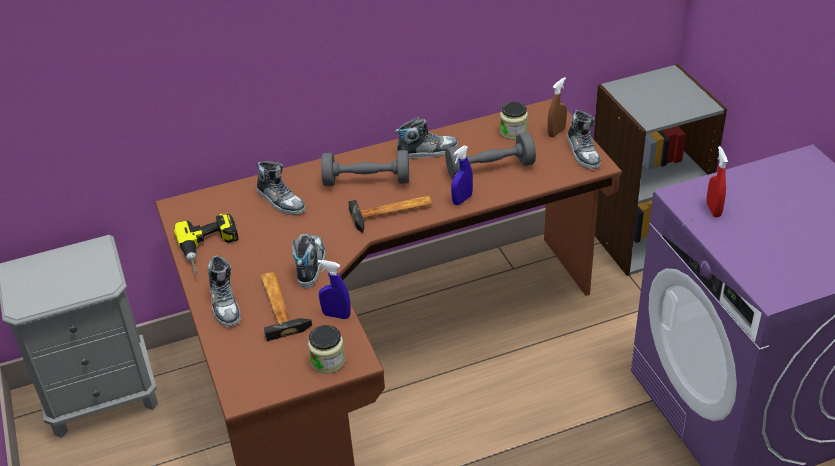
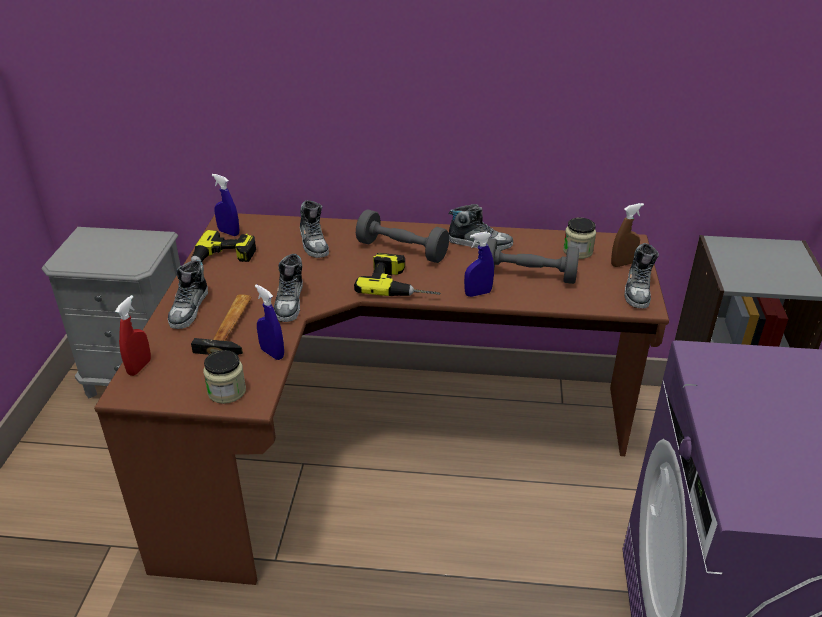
camera: 25 degrees right, 5 degrees down
(190, 218) = (229, 233): none -> blue spray bottle
(310, 265) = (290, 302): shoe -> shoe turned 150 degrees clockwise
(392, 213) = (402, 284): hammer -> power drill
(713, 209) = (732, 383): red spray bottle -> red spray bottle (139, 367)

